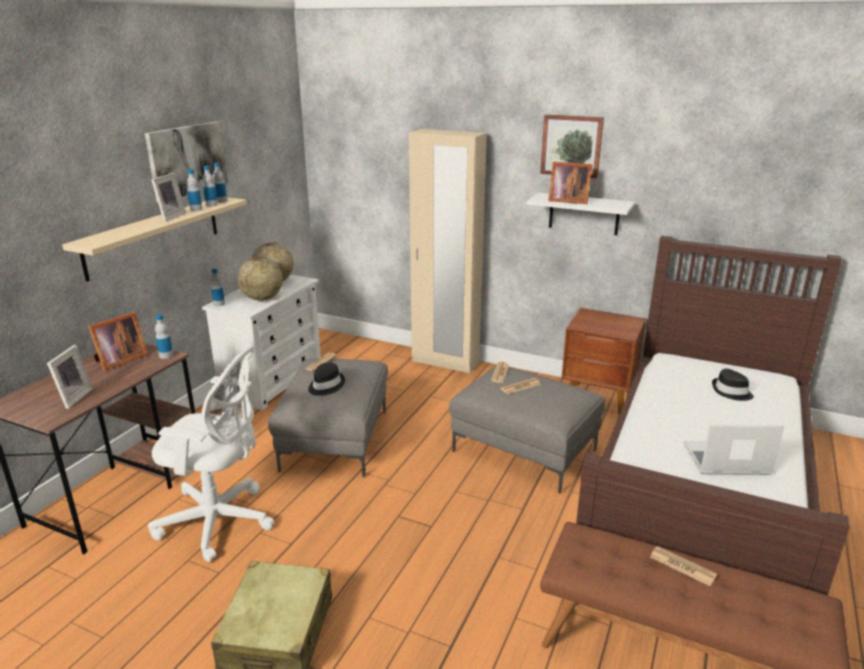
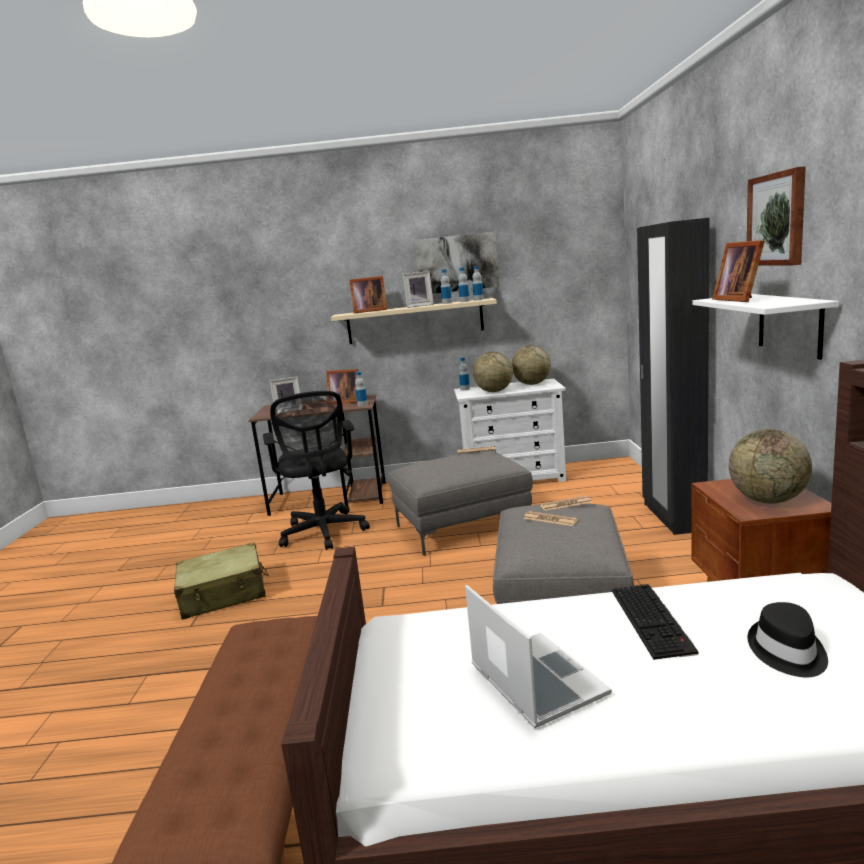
camera: 65 degrees right, 10 degrees down
(117, 233) = (368, 311): none -> picture frame
(220, 521) = (324, 533): white office chair -> black office chair
(325, 386) = (439, 463): black hat -> none
(445, 362) = (672, 517): beige wardrobe -> black wardrobe
(616, 324) = (768, 500): none -> globe
(682, 566) = (270, 693): newspaper -> none
(683, 408) = (653, 620): none -> keyboard

